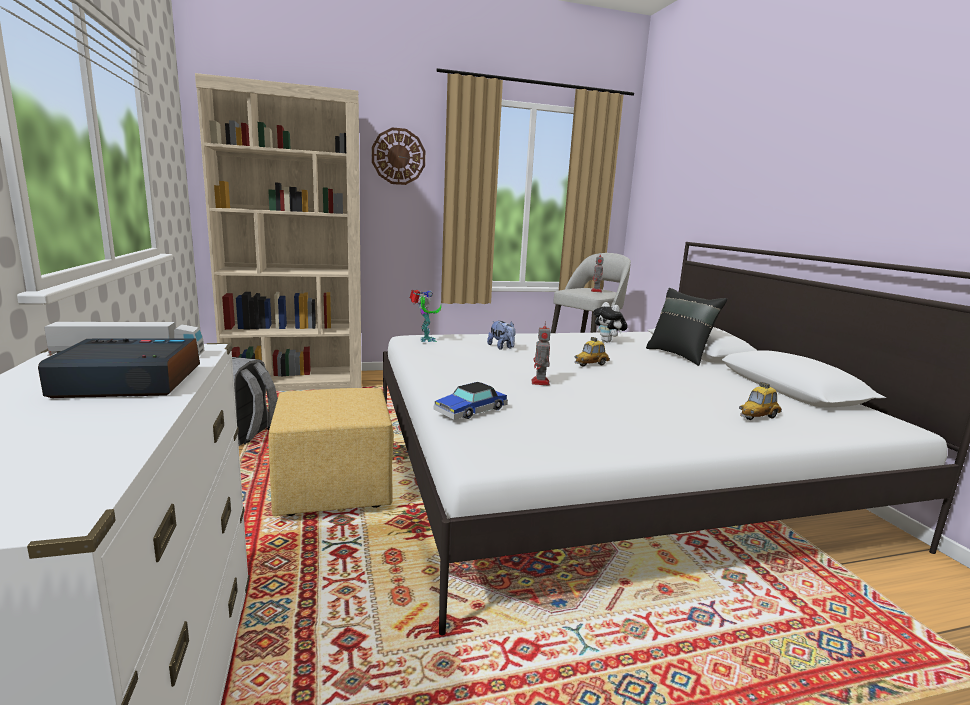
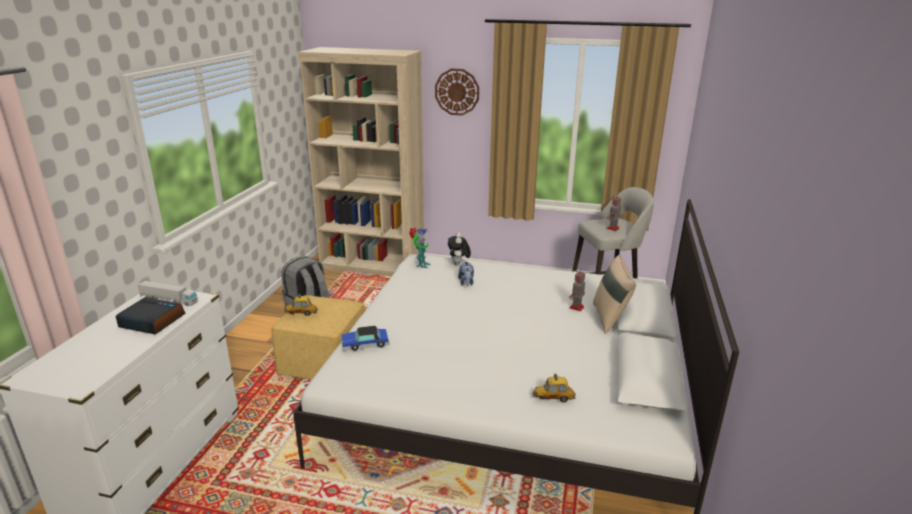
camera: 30 degrees right, 10 degrees up
(540, 383) = (444, 327): toy robot -> toy robot (576, 308)
(591, 364) = (509, 316): toy car -> toy car (301, 313)
(608, 341) = (571, 289): plush toy -> plush toy (458, 264)
(680, 355) = (610, 318): black pillow -> beige pillow

